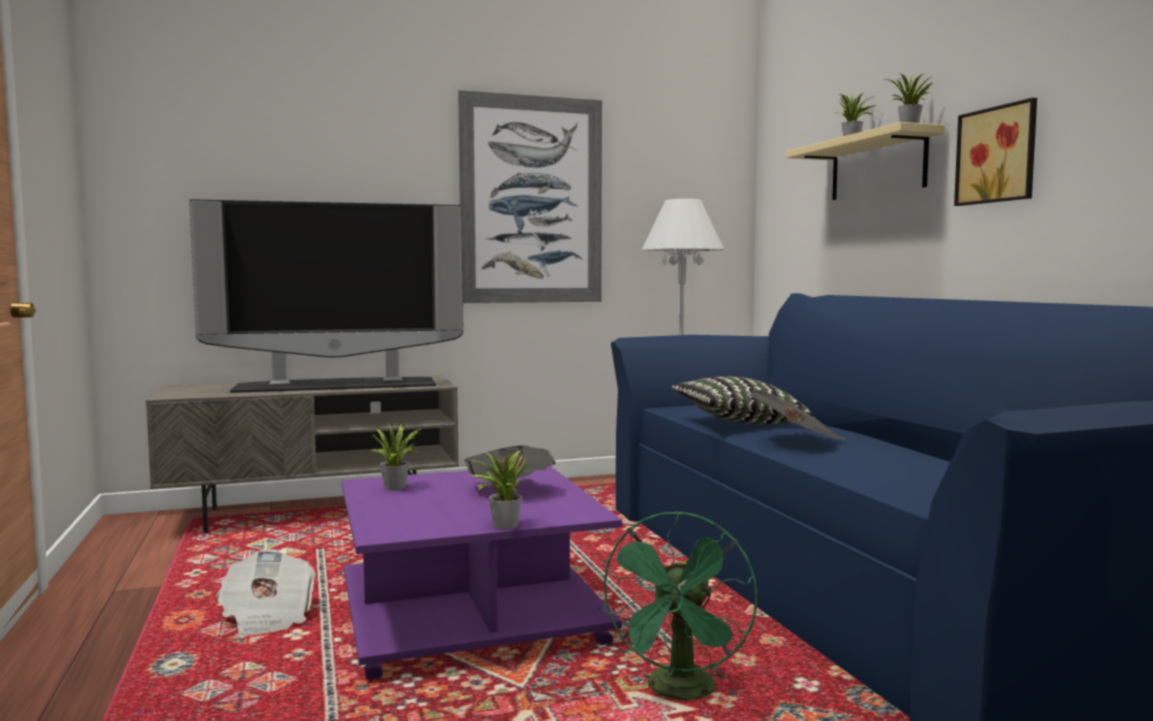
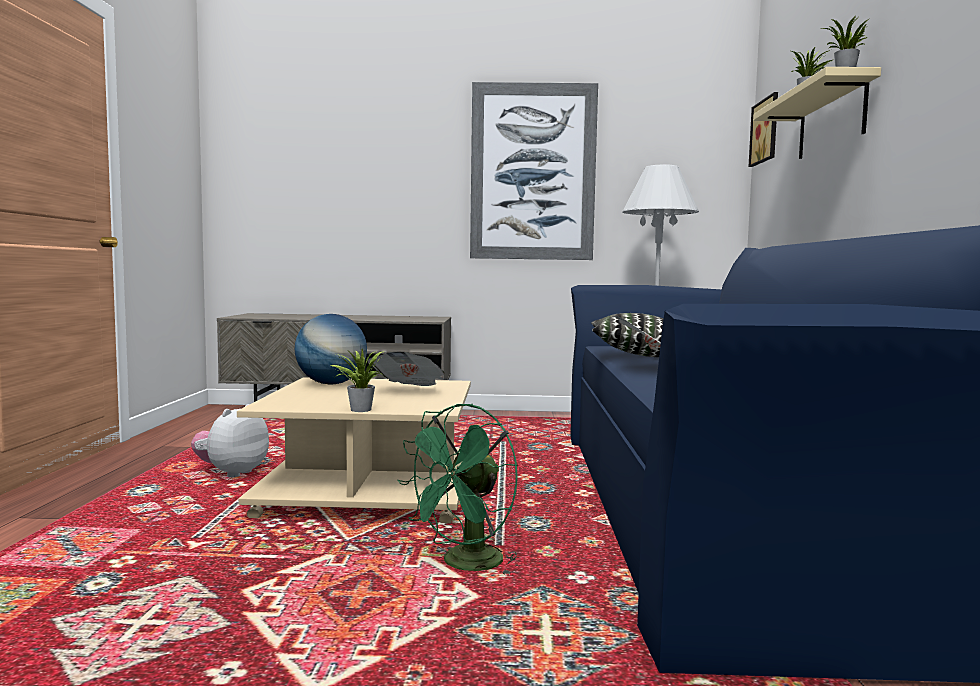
camera: 20 degrees right, 0 degrees up
(267, 619) = (232, 473): newspaper -> plush toy
(337, 385) = (359, 317): television -> none
(398, 487) = (331, 384): potted plant -> globe
(474, 616) = (371, 491): purple coffee table -> beige coffee table
(998, 155) = (920, 89): picture -> picture (767, 131)

